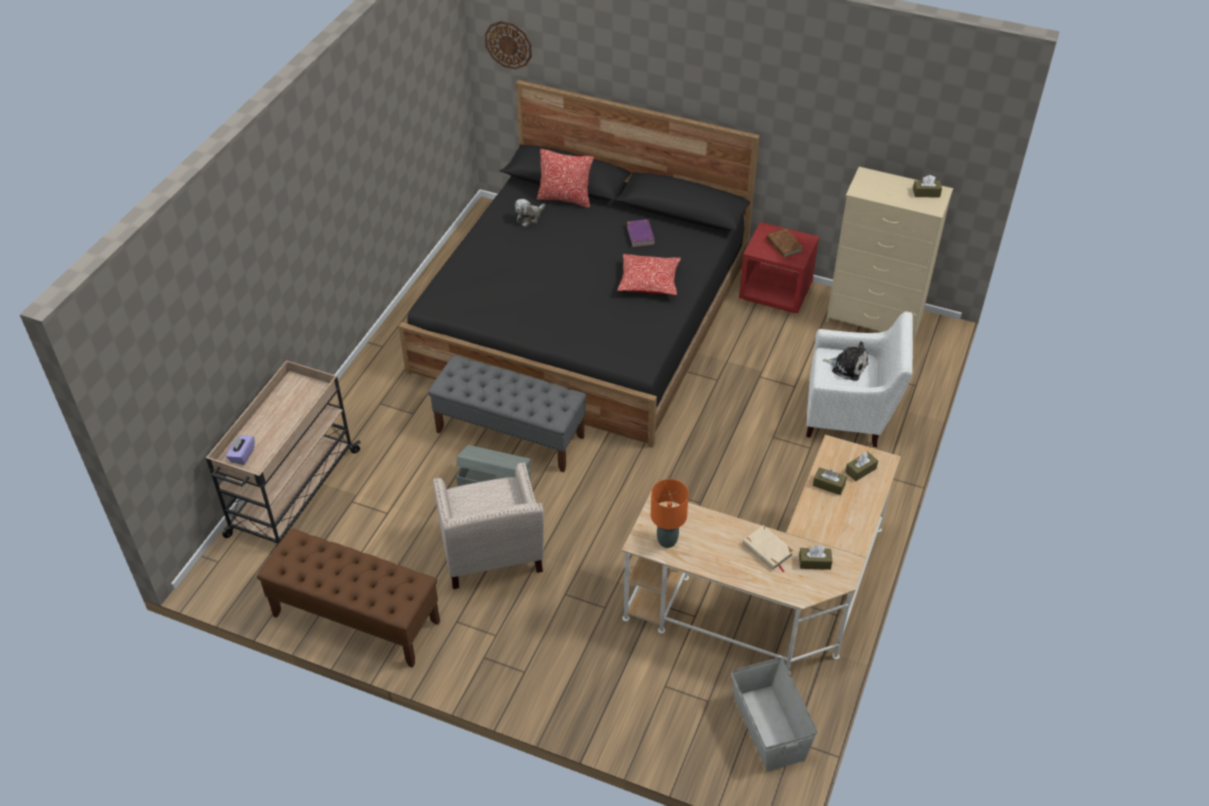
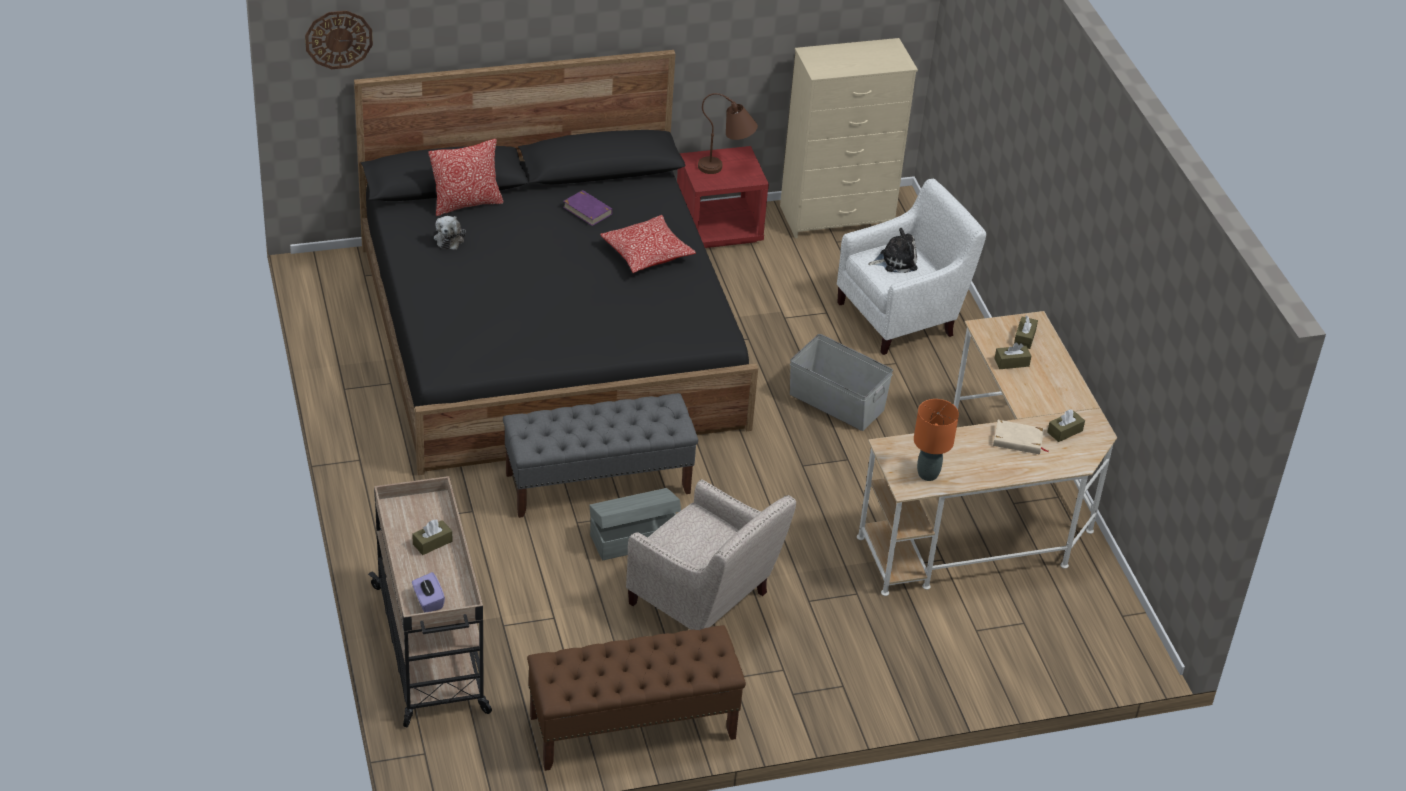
camera: 40 degrees left, 5 degrees down
(768, 728) = (1093, 617): grey storage box -> grey storage box (836, 402)
(784, 245) = (727, 168): brown book -> brown table lamp
(926, 193) = (881, 51): brown tissue box -> brown tissue box (432, 543)

